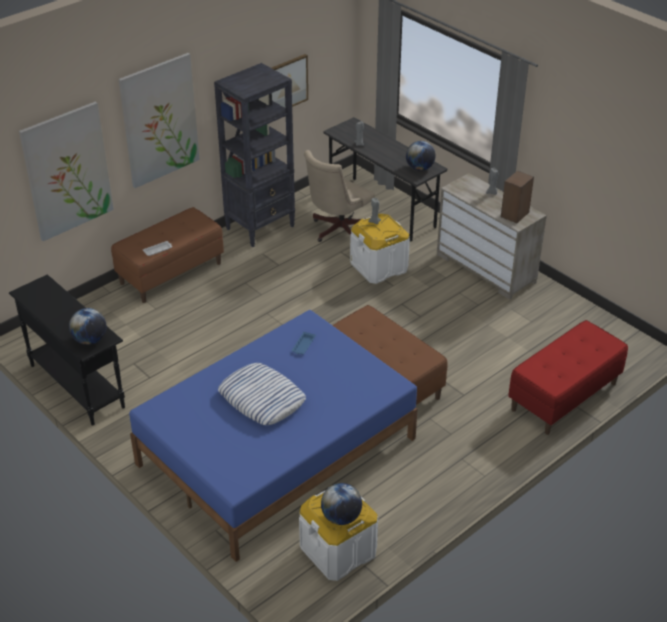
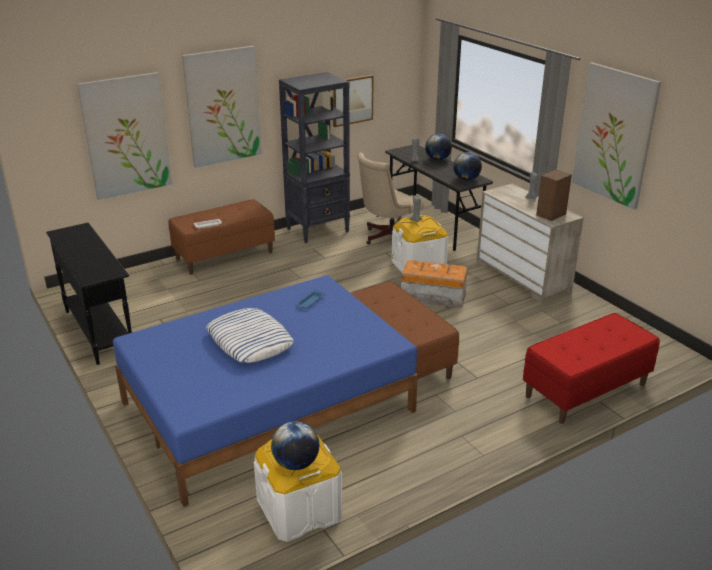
camera: 10 degrees right, 10 degrees down
(90, 340) = (98, 272): globe -> globe (437, 159)
(401, 303) = (432, 296): none -> storage box
(574, 139) = (614, 135): none -> picture

